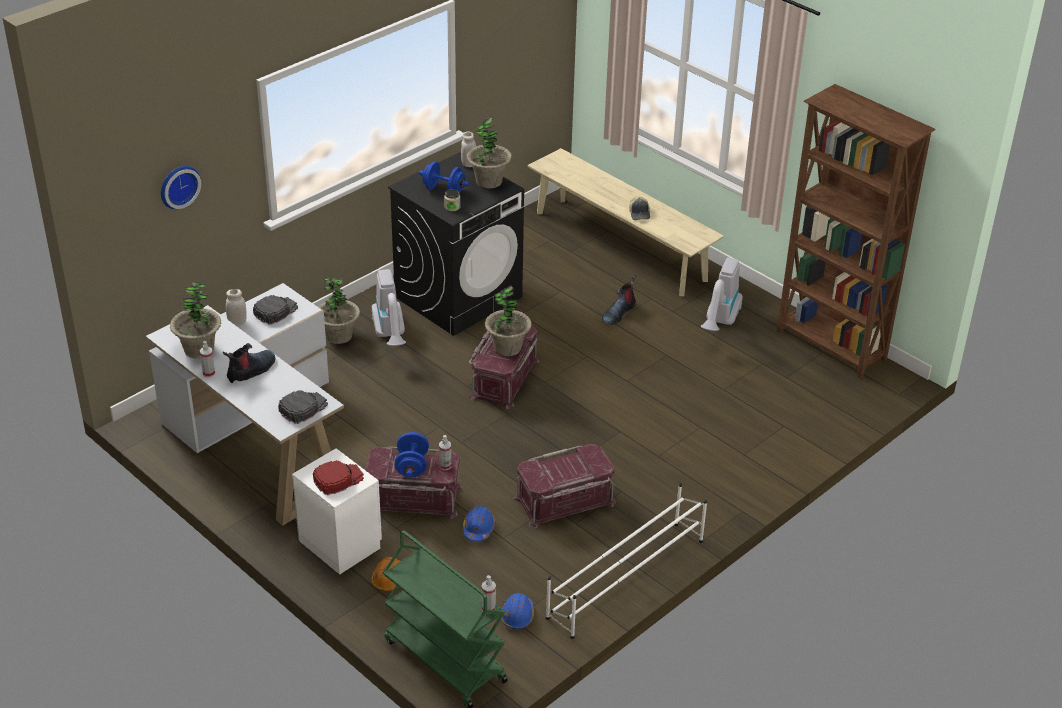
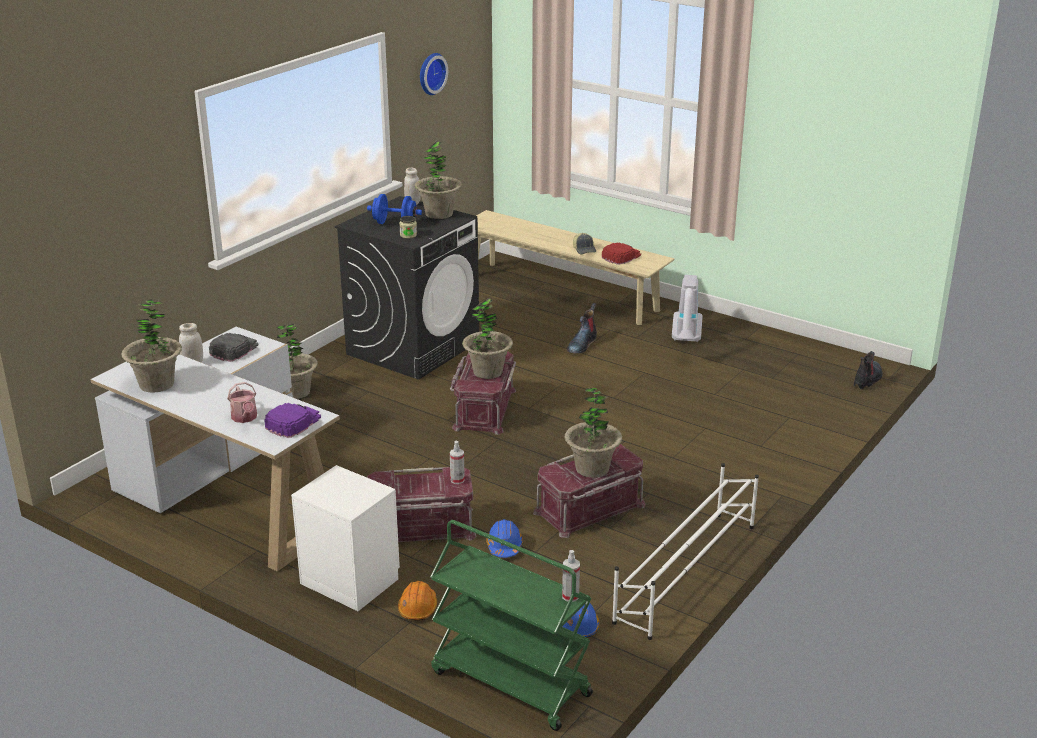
camera: 10 degrees left, 10 degrees down
(178, 185) = (116, 206): wall clock -> wall clock (430, 73)
(209, 373) = (173, 403): spray bottle -> none
(251, 371) = (223, 396): boot -> boot (867, 379)
(264, 397) = (245, 418): none -> watering can
(303, 408) = (293, 423): black cap -> purple cap
(338, 479) = (347, 493): red cap -> red cap (621, 256)
(391, 336) = (352, 386): vacuum cleaner -> none
(412, 466) = (419, 485): blue dumbbell -> none
(566, 470) = (592, 468): none -> potted plant
(831, 346) = (803, 349): brown bookcase -> none

